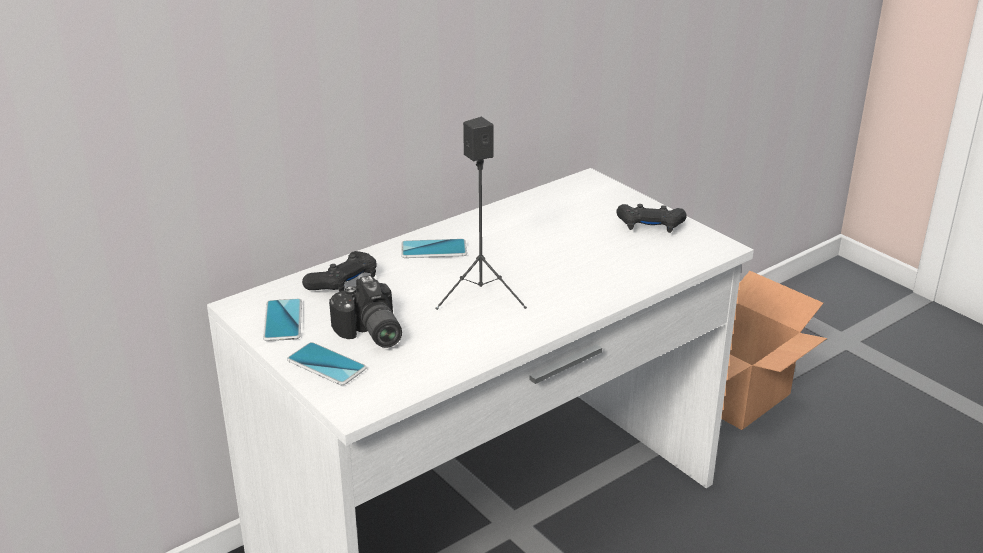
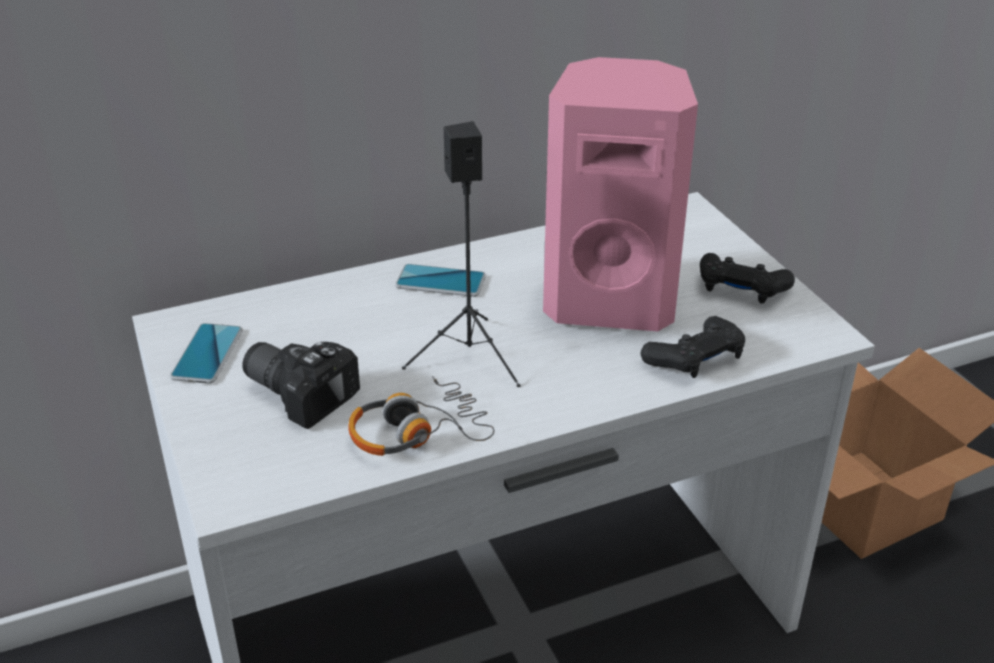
camera: 15 degrees right, 5 degrees up
(326, 365) = (227, 427): phone -> none
(343, 282) = (307, 311): black game controller -> black game controller (695, 359)
(369, 334) = (301, 391): camera -> camera turned 135 degrees clockwise
(468, 347) = (417, 433): none -> headphones
(563, 246) = (610, 301): none -> pink speaker

